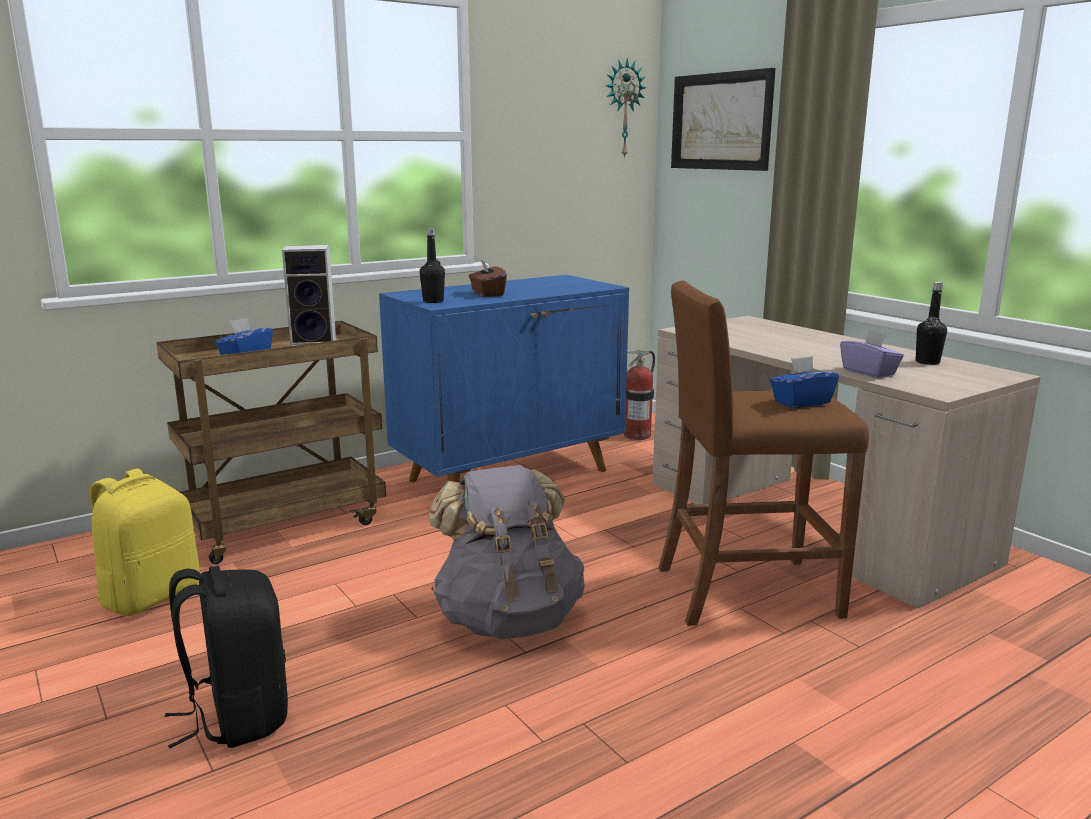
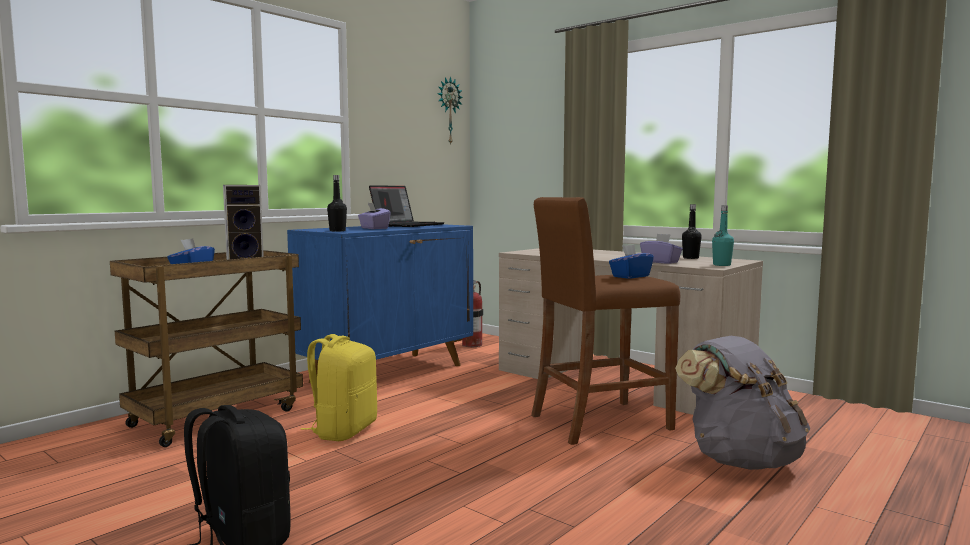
camera: 15 degrees left, 10 degrees down
(151, 596) = (114, 474): yellow backpack -> yellow backpack (343, 430)
(487, 294) = (374, 228): brown tissue box -> purple tissue box
(508, 619) = (436, 455): grey backpack -> grey backpack (740, 460)
(541, 284) = (407, 225): none -> laptop
(721, 121) = (519, 118): picture -> none
(958, 387) = (721, 265): none -> turquoise bottle

